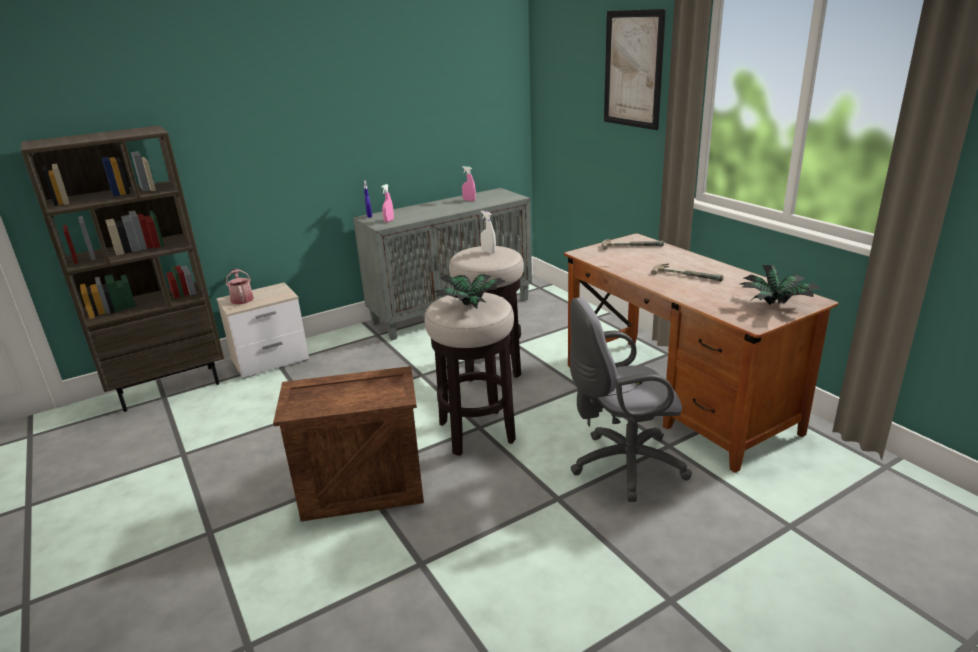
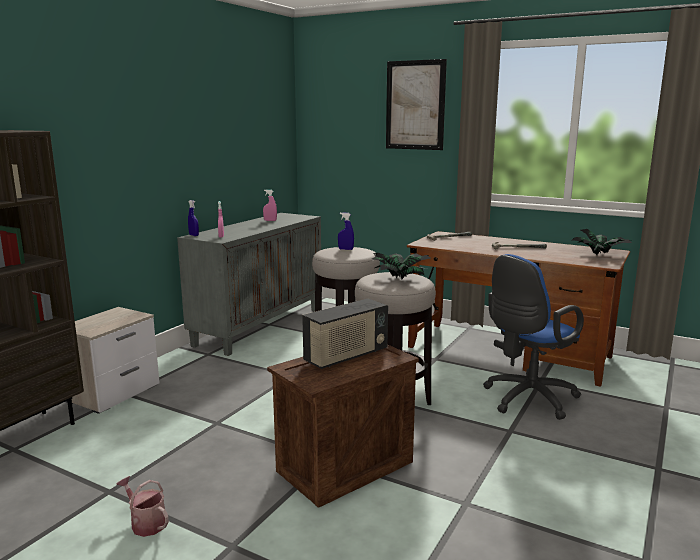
camera: 30 degrees left, 10 degrees down
(242, 298) = (89, 324): watering can -> watering can (146, 523)
(357, 386) = (346, 356): none -> radio
(488, 251) = (345, 249): white spray bottle -> blue spray bottle
(622, 465) = (526, 400): grey office chair -> blue office chair

